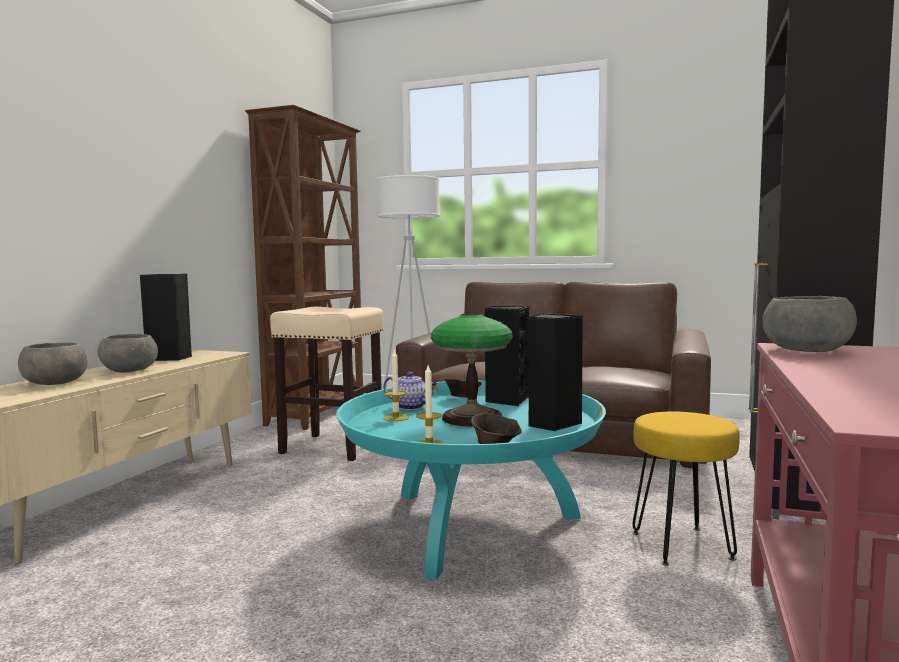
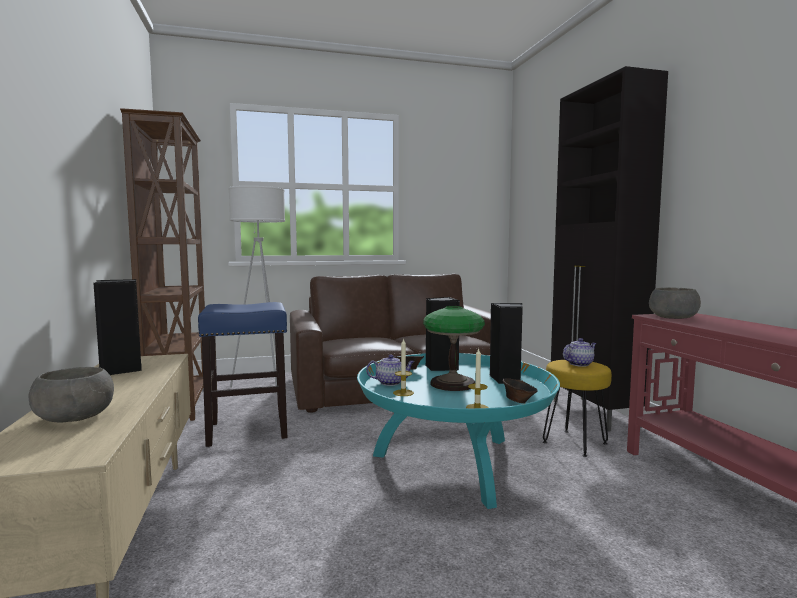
camera: 35 degrees left, 0 degrees up
(130, 370) = (122, 389): grey bowl -> none
(333, 447) = (249, 430): beige stool -> blue stool
(688, 419) = (579, 364): none -> teapot

